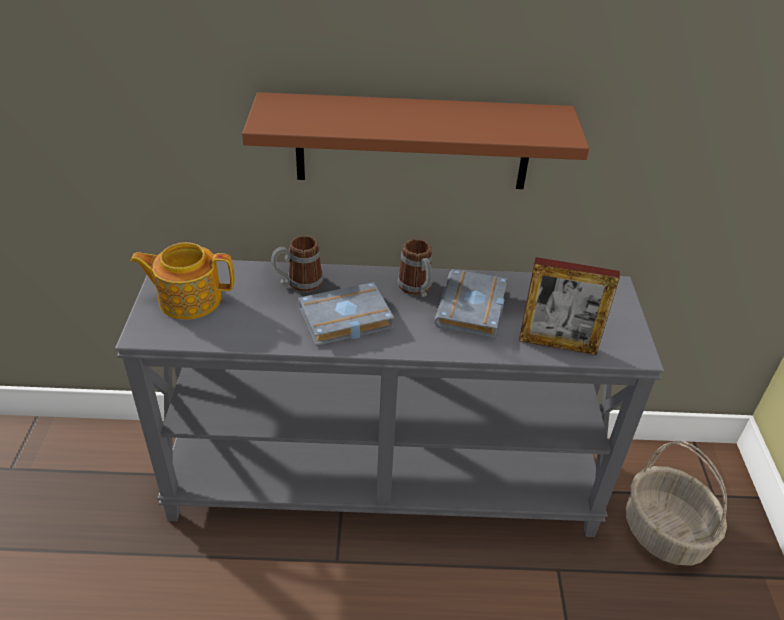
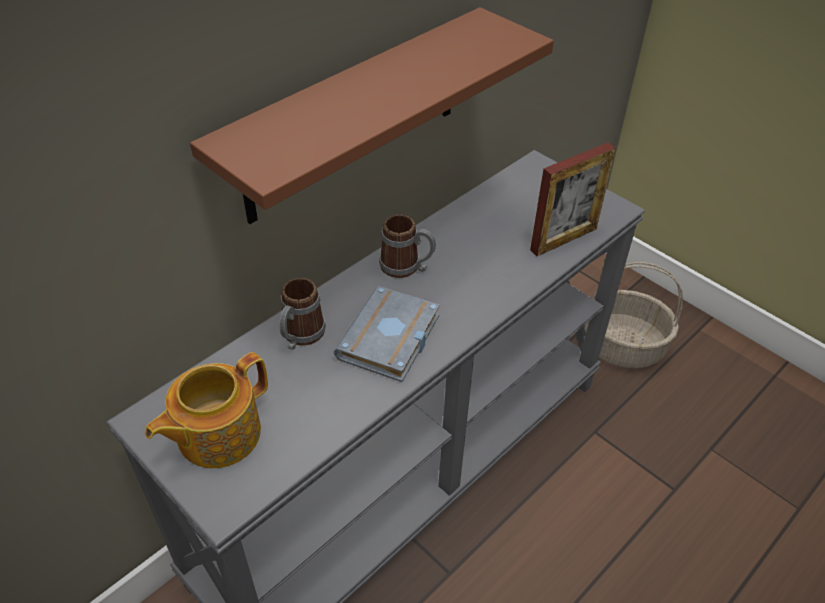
camera: 45 degrees left, 5 degrees up
(473, 310) = (473, 254): grey book -> none

